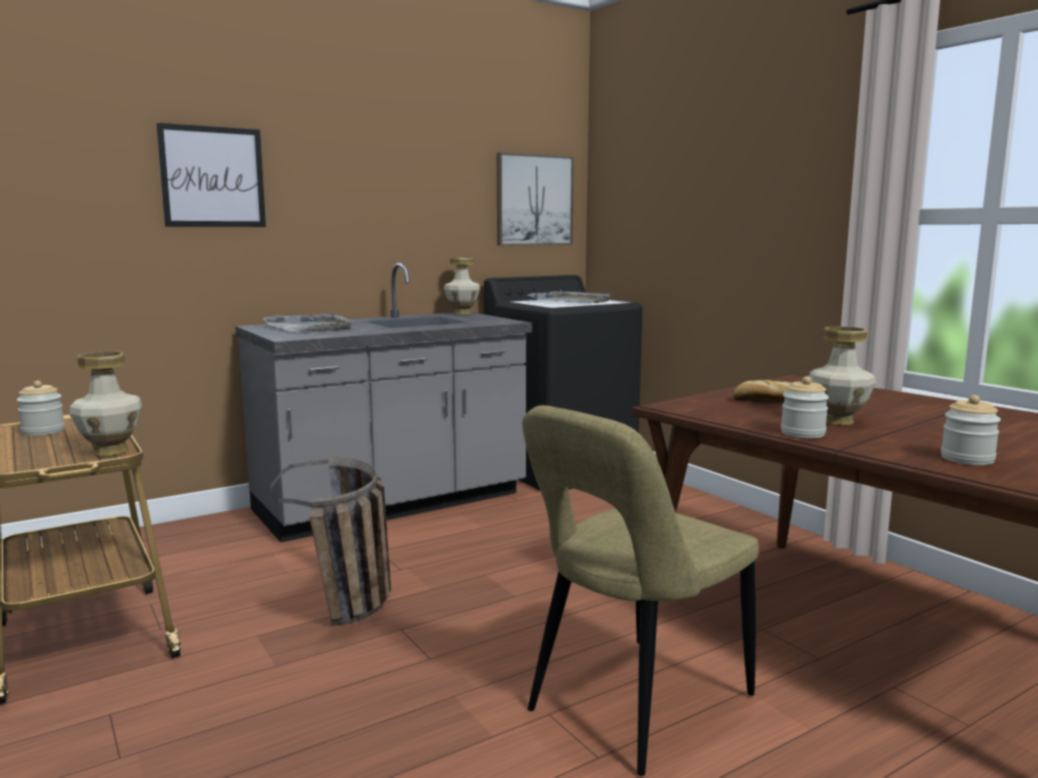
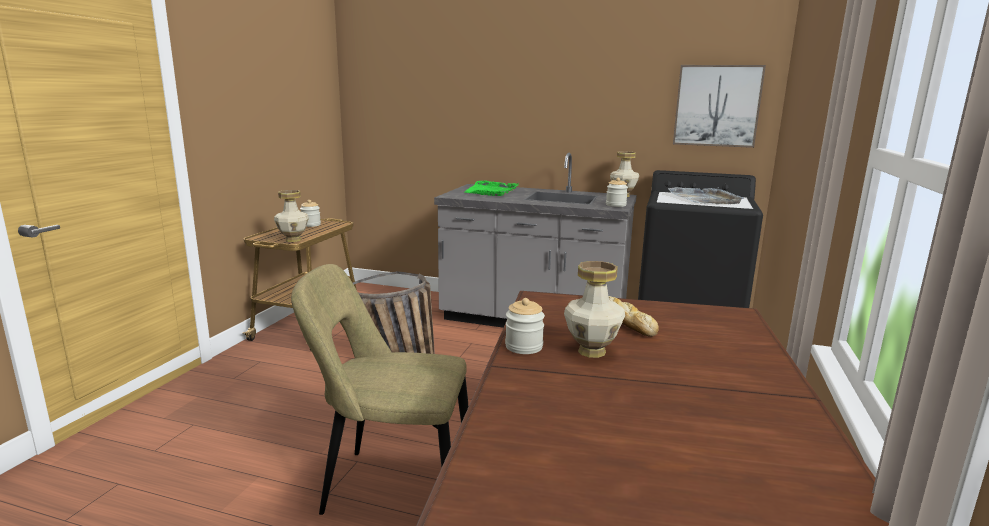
camera: 50 degrees right, 5 degrees up
(212, 177) = (463, 90): picture -> none
(310, 327) = (491, 191): grey tray -> green tray
(967, 459) = (537, 416): jar -> jar (616, 205)

